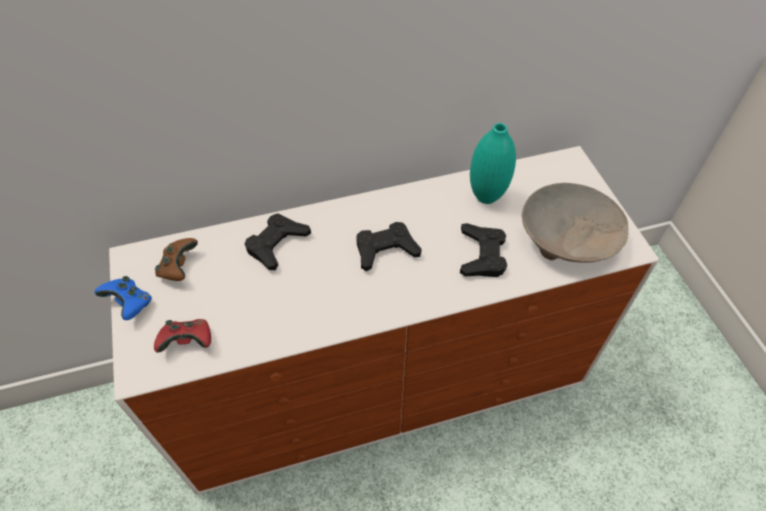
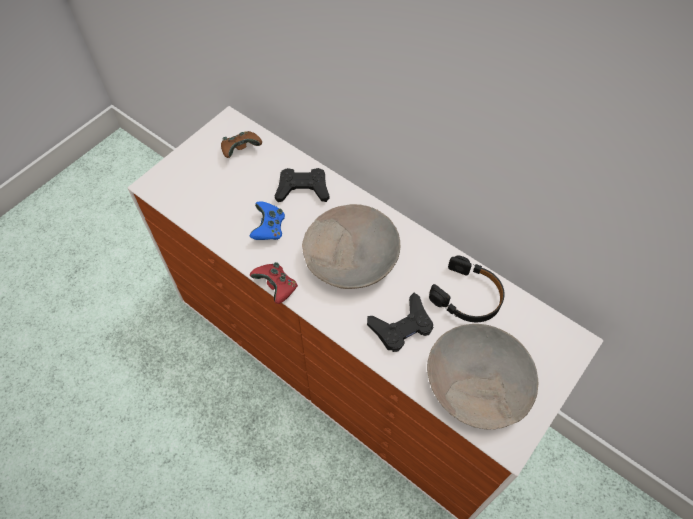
camera: 55 degrees right, 5 degrees up
(130, 304) = (195, 146): blue game controller -> blue game controller (269, 229)
(188, 341) = (190, 194): red game controller -> red game controller (276, 287)
(385, 249) = (352, 258): black game controller -> beige bowl
(486, 196) = (467, 296): turquoise vase -> black headphones

